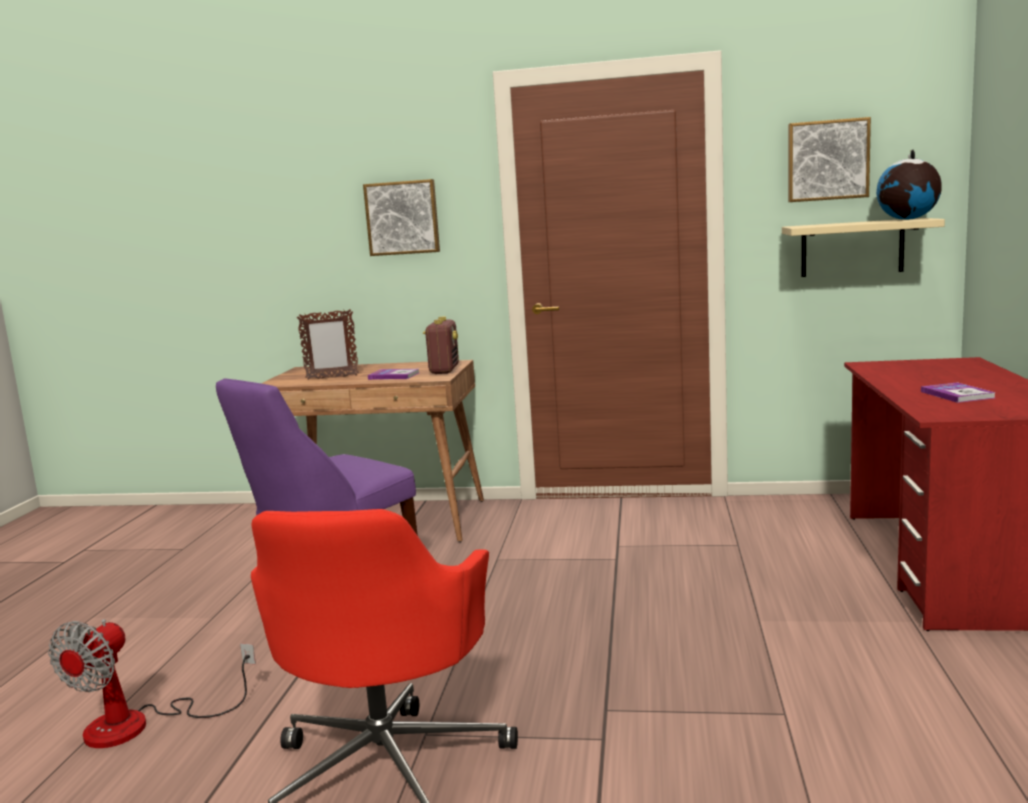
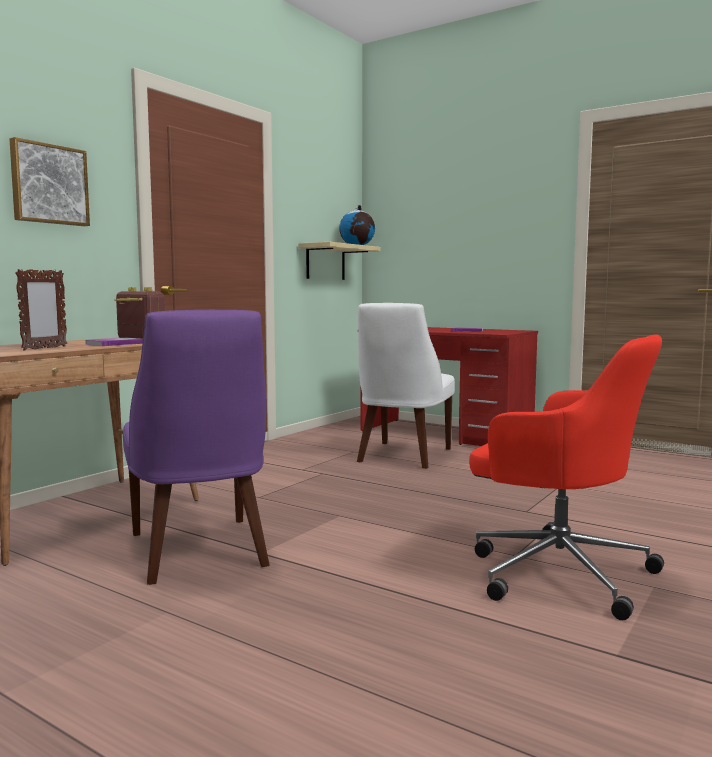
camera: 65 degrees left, 5 degrees down
(140, 725) = (388, 664): fan -> none
(761, 574) = (402, 456): none -> white chair
(827, 160) = (315, 204): picture -> none

